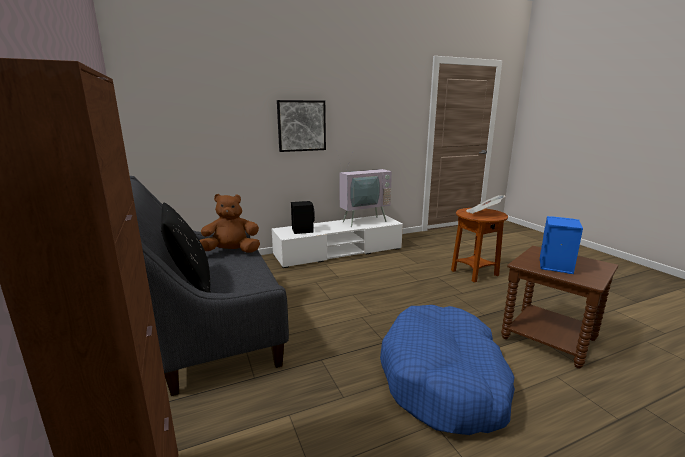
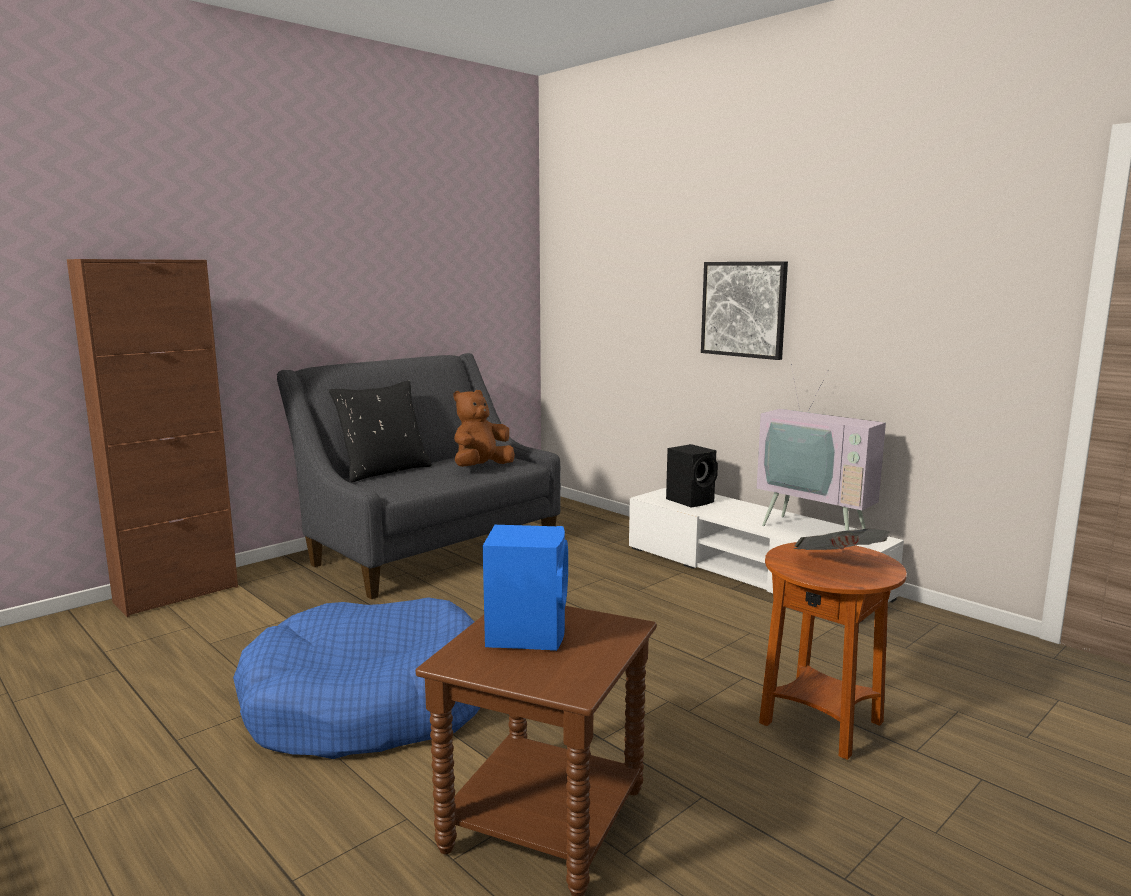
camera: 70 degrees right, 5 degrees down
(231, 252) = (481, 468): brown plush toy -> brown plush toy turned 105 degrees counterclockwise

